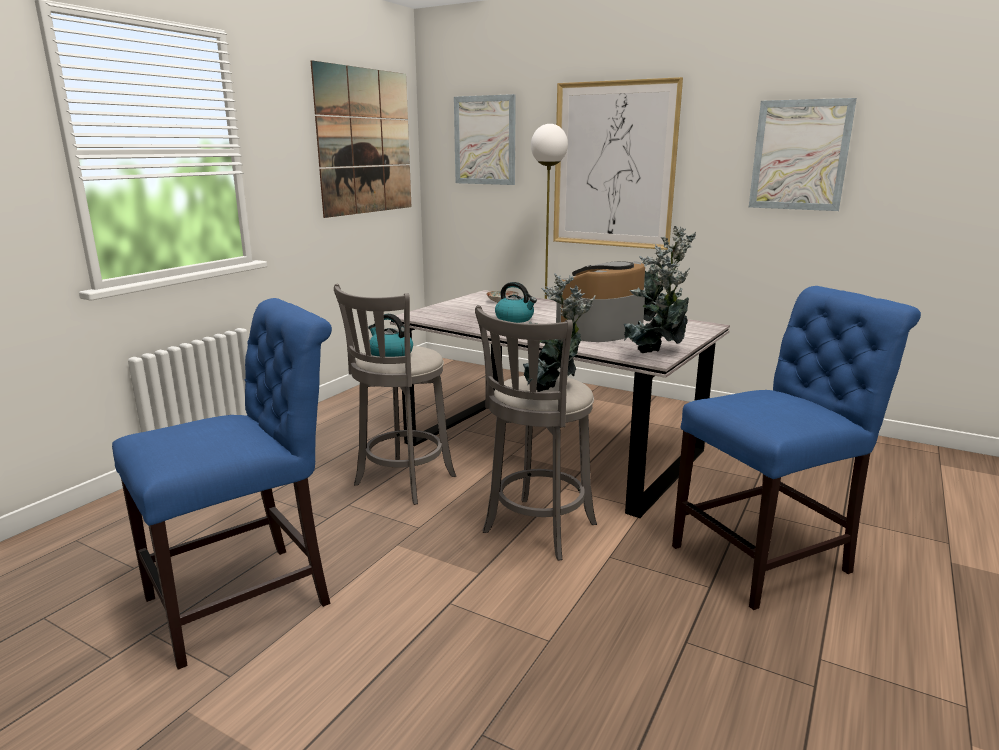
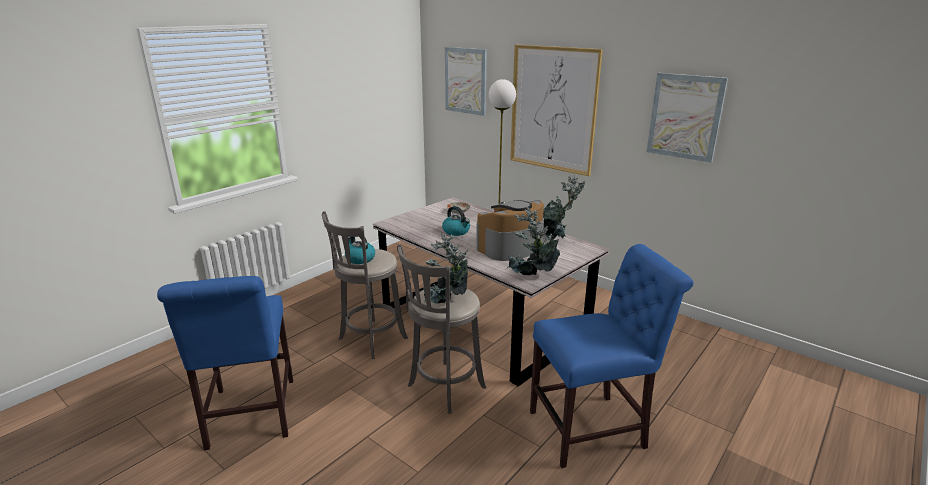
camera: 10 degrees right, 5 degrees up
(249, 597) = (250, 417): blue chair -> blue chair turned 105 degrees clockwise
(365, 142) = (376, 83): picture -> none

